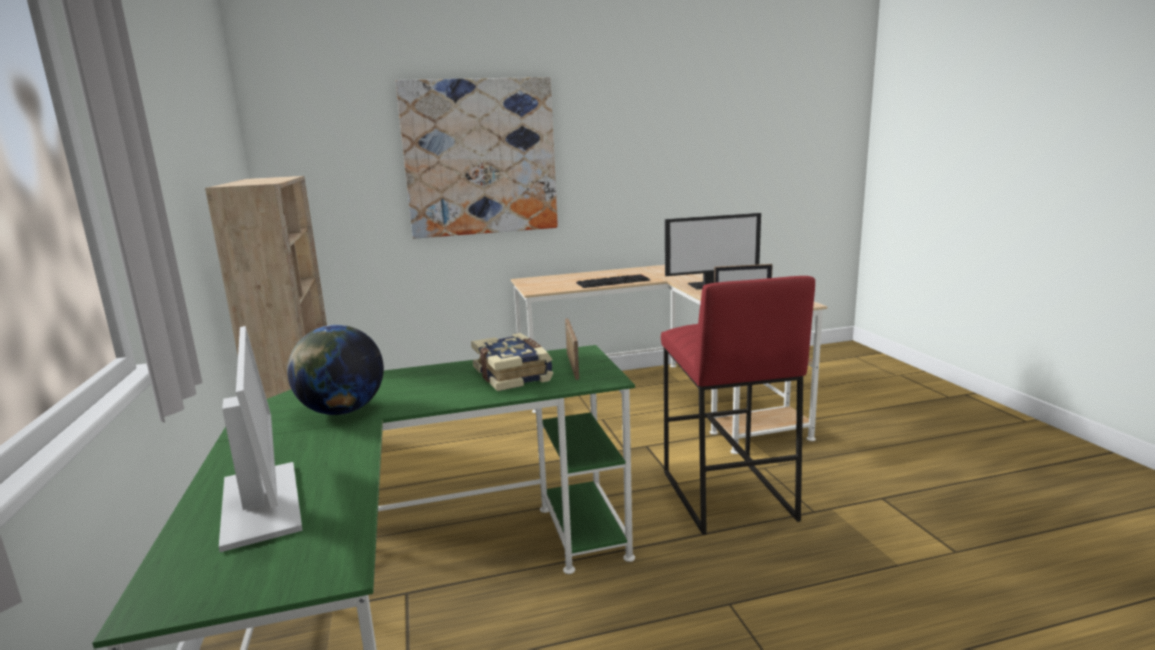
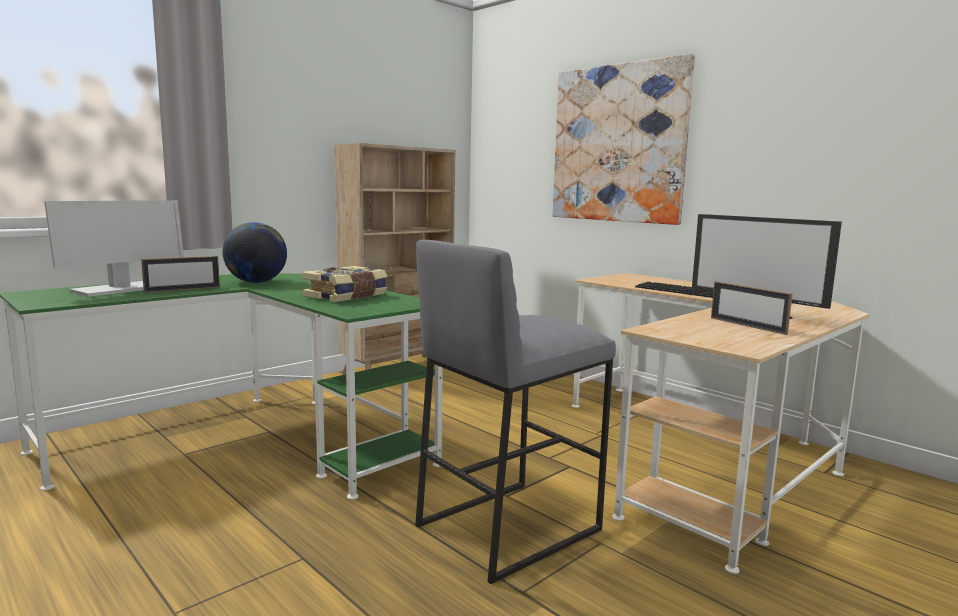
camera: 60 degrees right, 5 degrees down
(572, 365) = (382, 304): picture frame -> picture frame (183, 289)
(725, 495) = (507, 526): red stool -> grey stool

